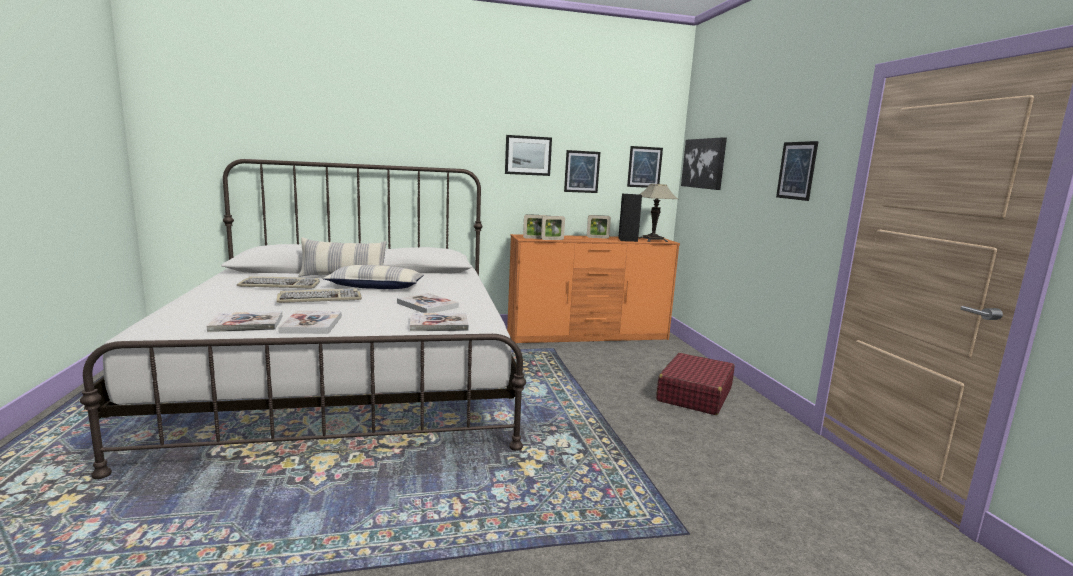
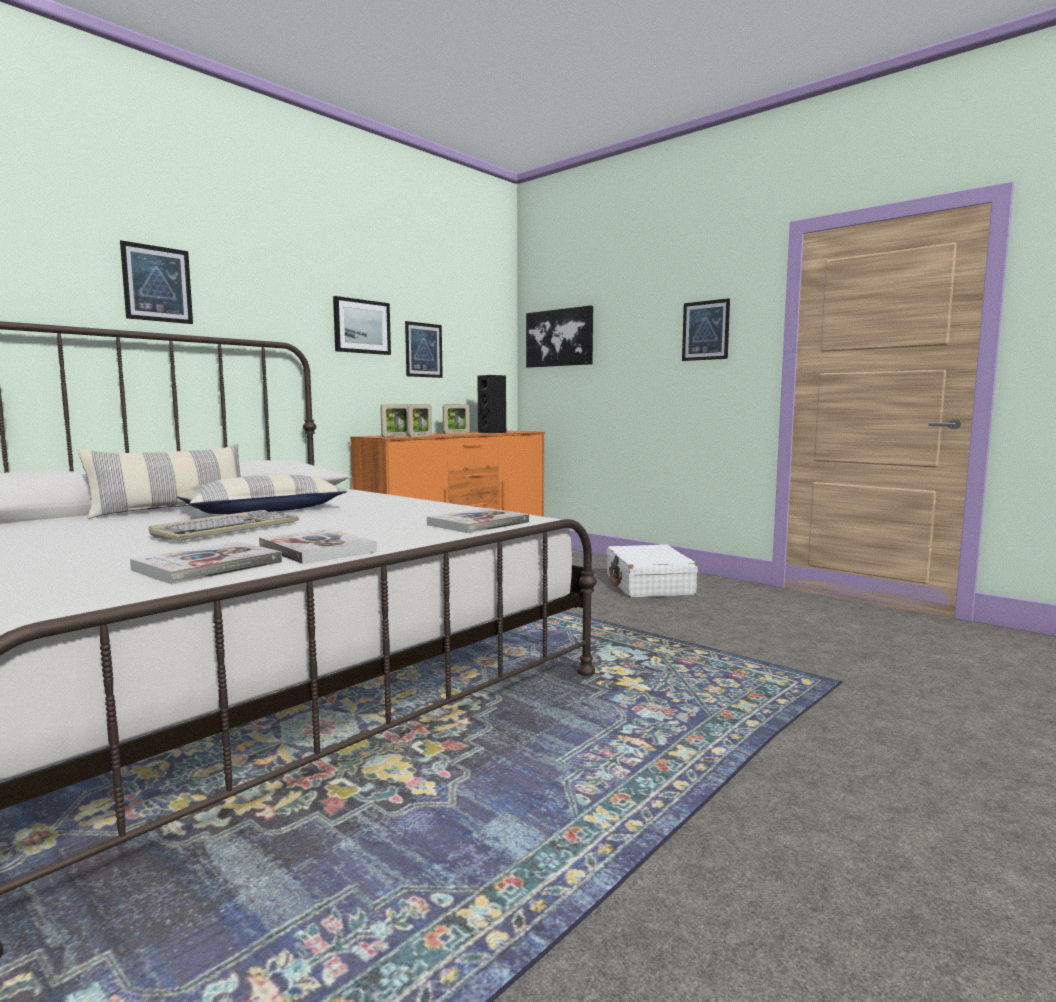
camera: 35 degrees left, 5 degrees down
(281, 286) = (97, 529): keyboard -> none
(427, 305) = (401, 514): book -> none
(644, 167) = (485, 345): picture -> picture (157, 284)
(652, 240) = (513, 431): table lamp -> none
(694, 395) = (648, 585): red suitcase -> white suitcase

